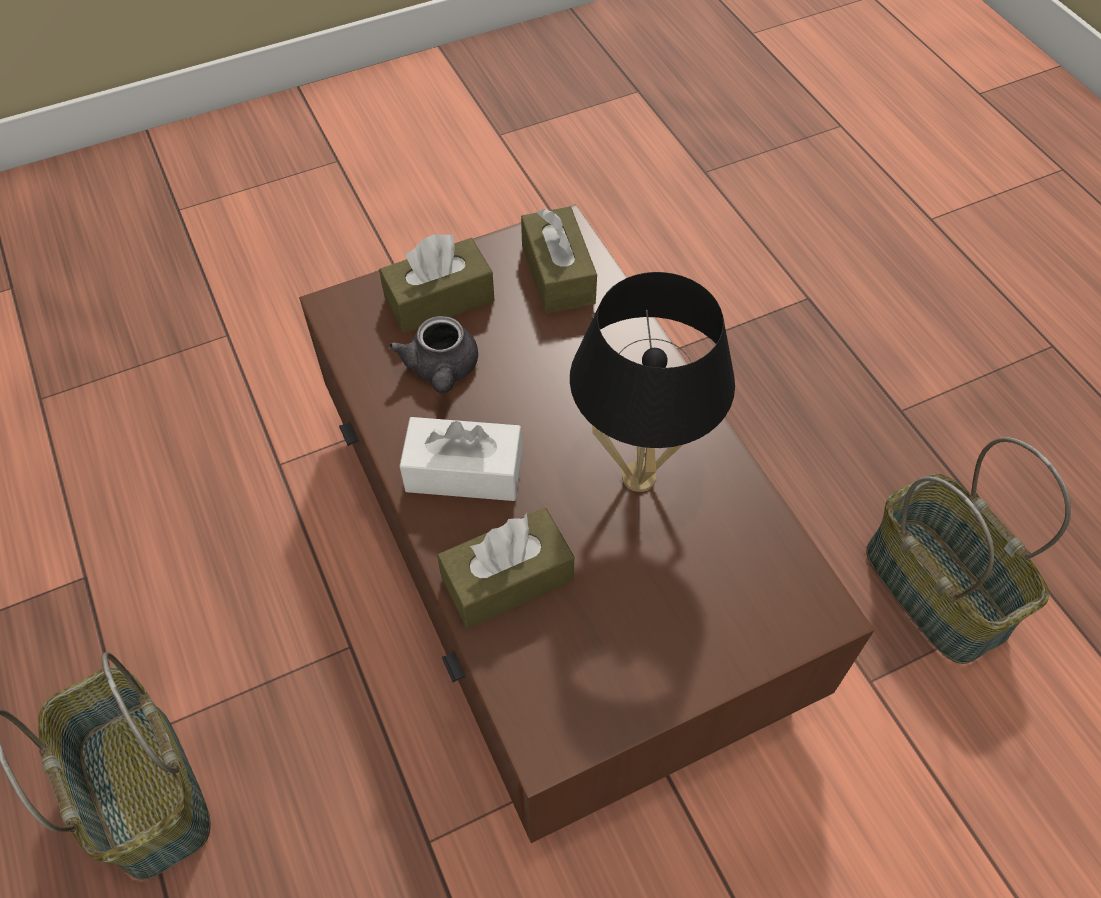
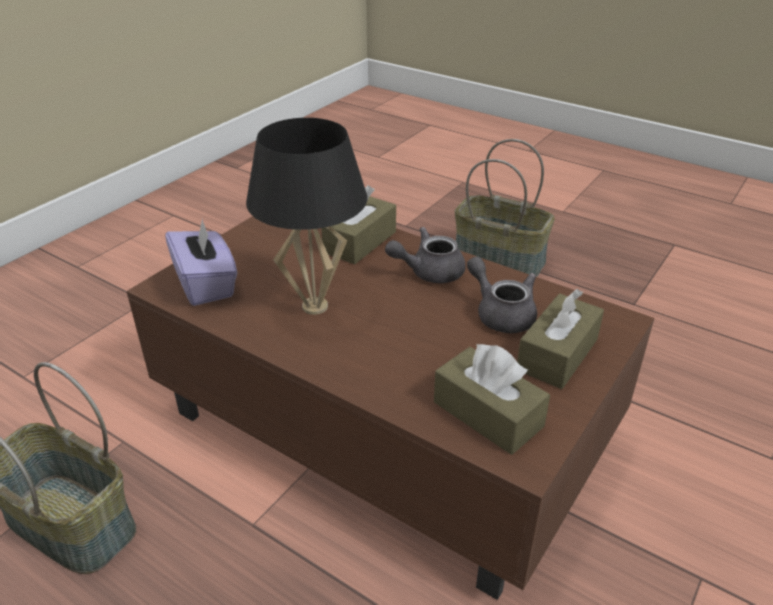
camera: 150 degrees right, 20 degrees down
(464, 472) = (428, 272): white tissue box -> grey teapot
(760, 588) = (206, 284): none -> purple tissue box

